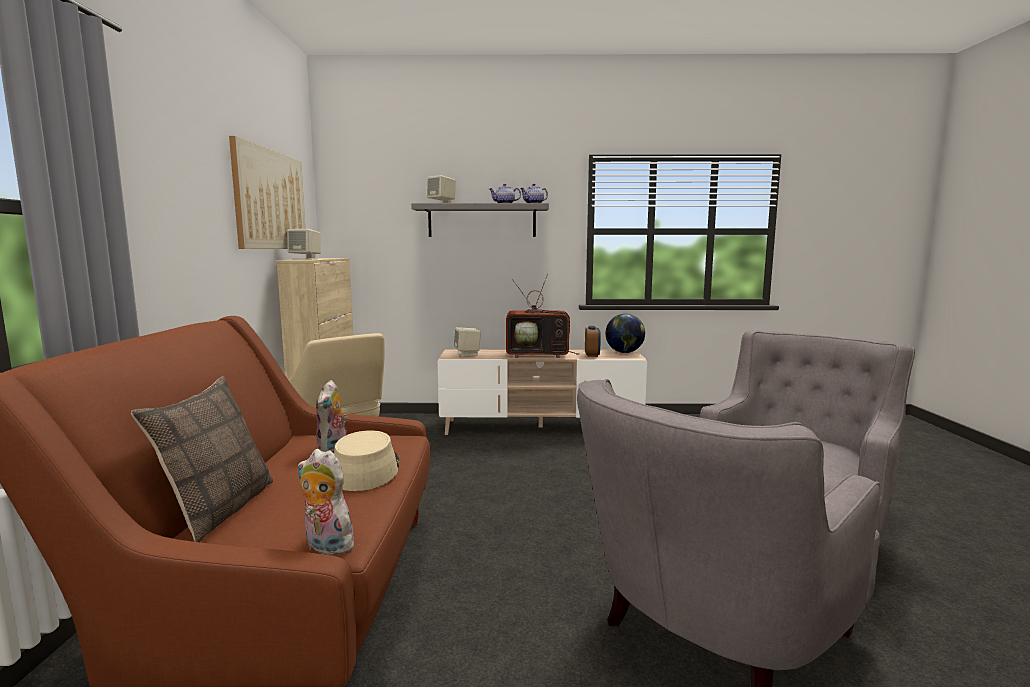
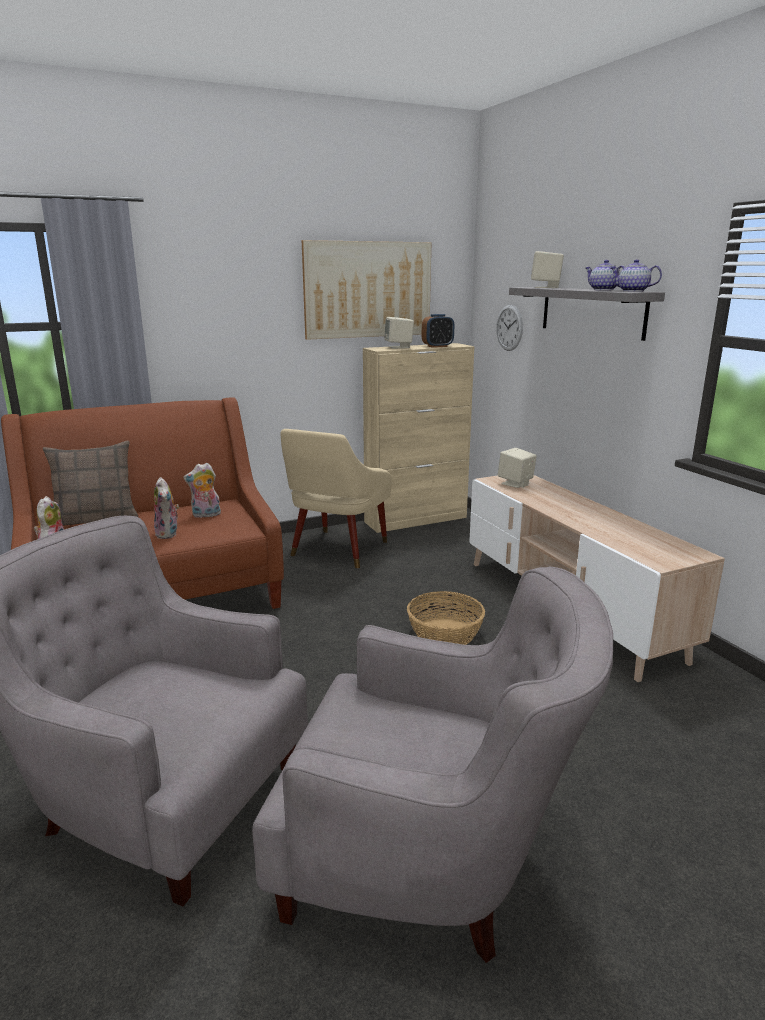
camera: 65 degrees right, 10 degrees up
(365, 470) = (168, 534): beige hat -> plush toy
(382, 240) = (509, 328): none -> wall clock
(539, 354) = (573, 511): television -> none
(539, 466) = (445, 633): none -> basket
(592, 355) = (624, 537): alarm clock -> alarm clock (437, 346)
(624, 352) = (682, 553): globe -> none

